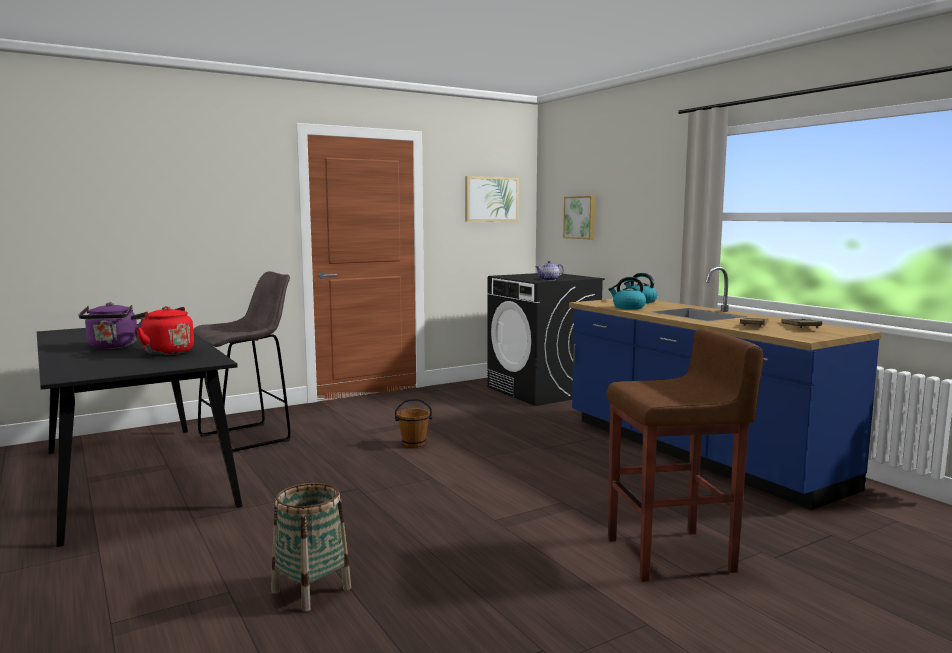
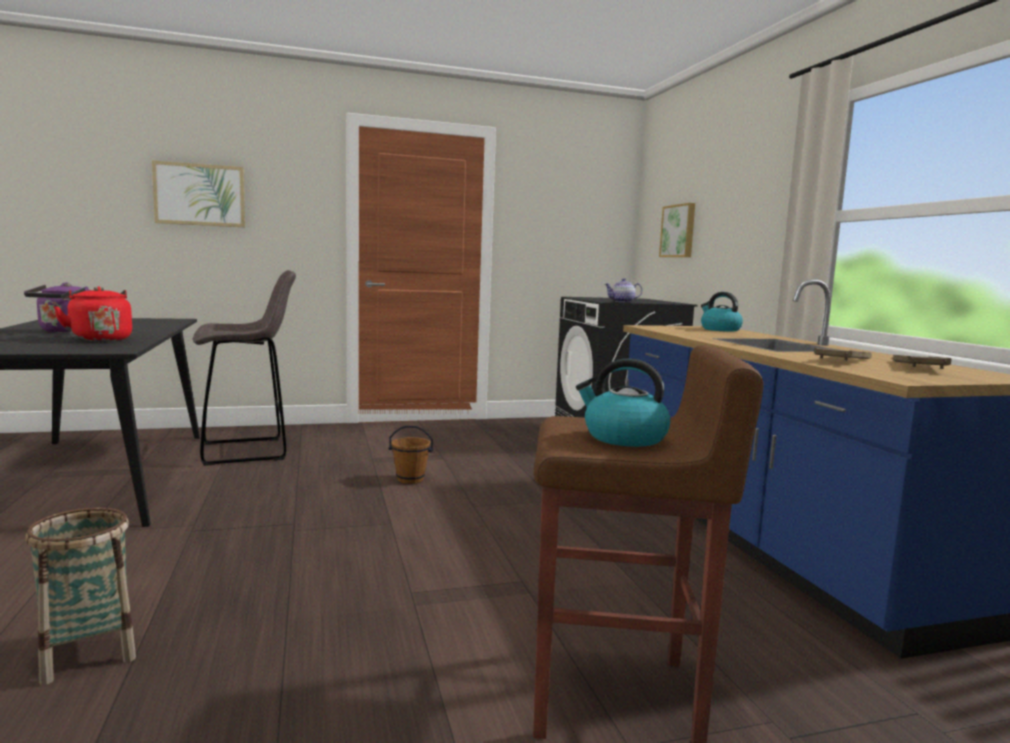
camera: 15 degrees right, 0 degrees up
(491, 199) = (579, 210): picture -> picture (200, 195)
(628, 307) = (690, 333): kettle -> kettle (623, 437)

